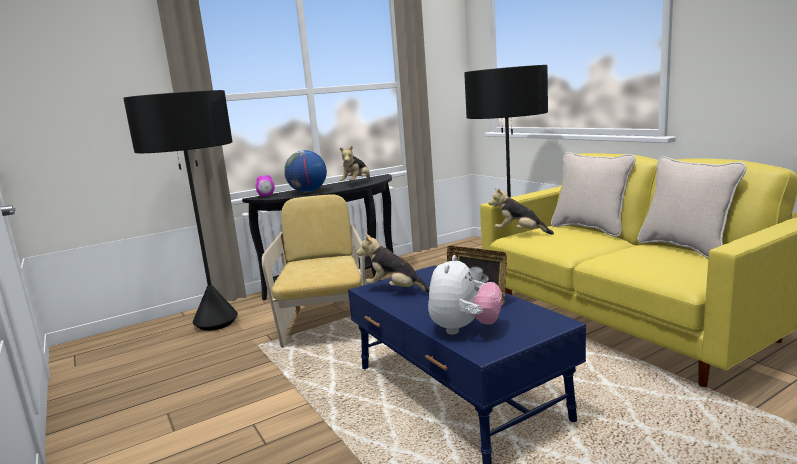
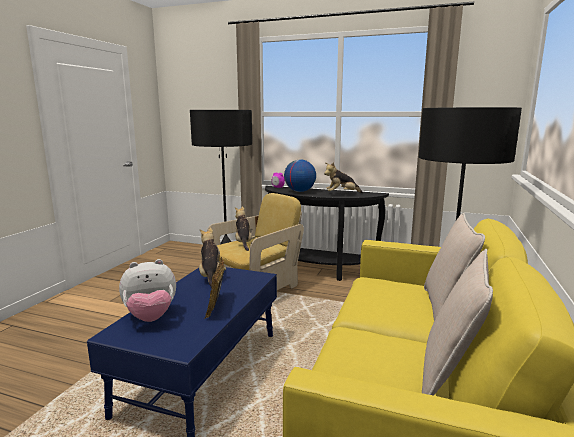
camera: 50 degrees right, 0 degrees up
(519, 233) = (378, 280): plush toy -> plush toy (243, 243)

